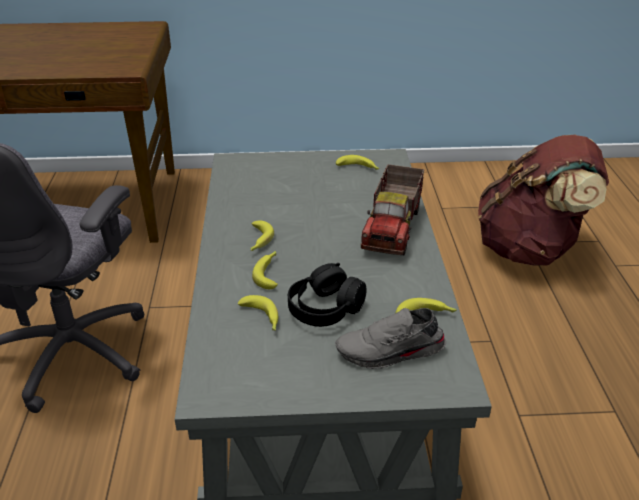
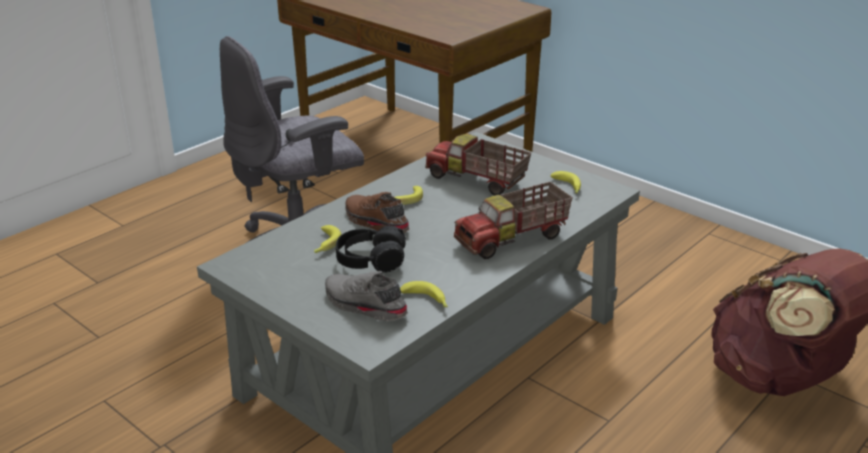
camera: 45 degrees right, 5 degrees down
(269, 273) = (375, 222): banana -> brown shoe
(286, 194) = (476, 181): none -> toy truck

